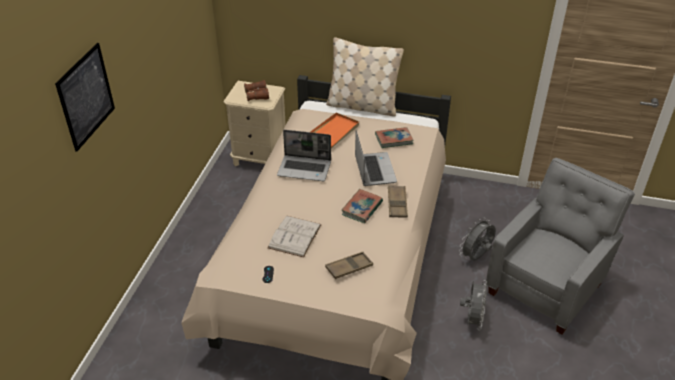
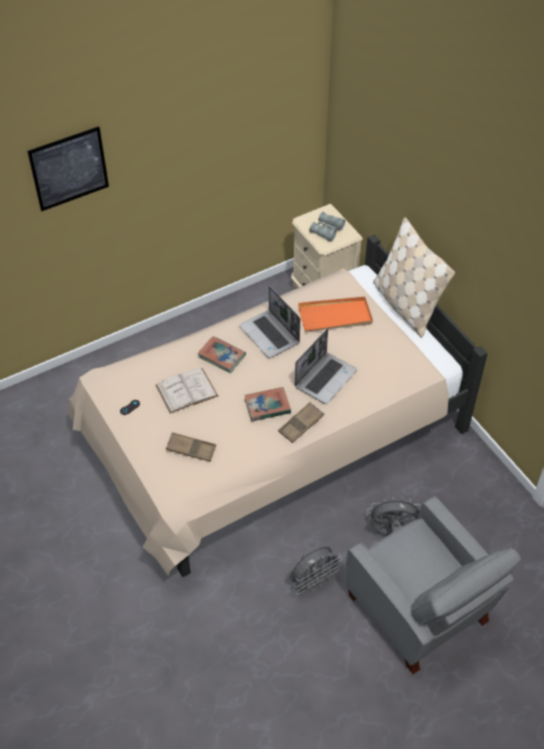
camera: 45 degrees right, 10 degrees up
(257, 95) = (327, 231): brown binoculars -> grey binoculars
(394, 139) = (383, 361): book -> book (221, 356)
(547, 286) = (420, 612): grey armchair -> grey armchair turned 60 degrees clockwise

